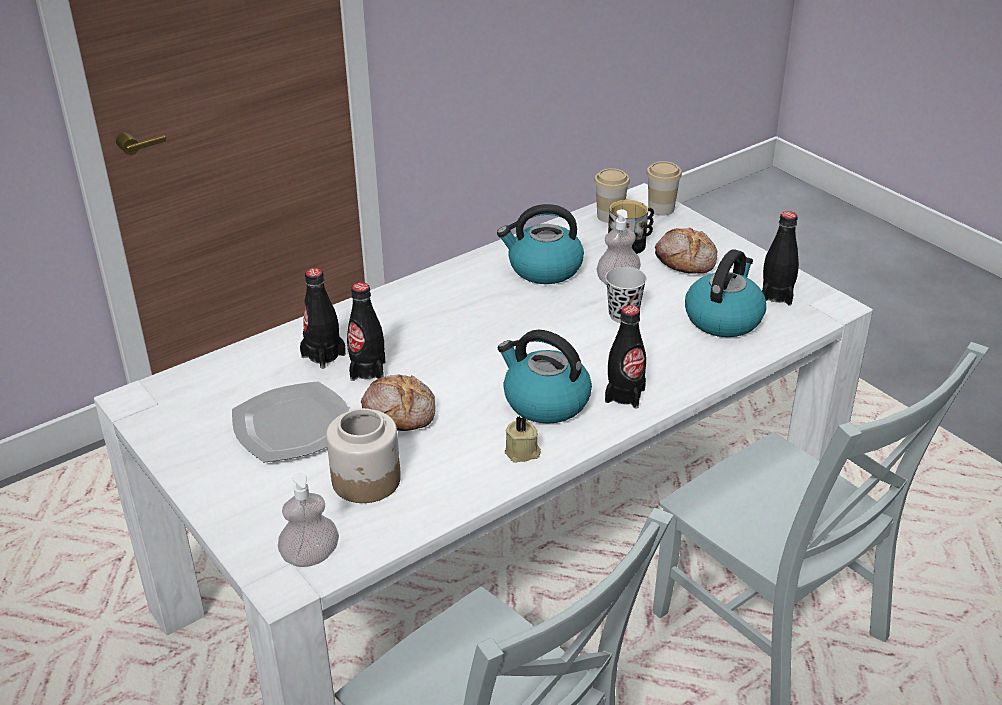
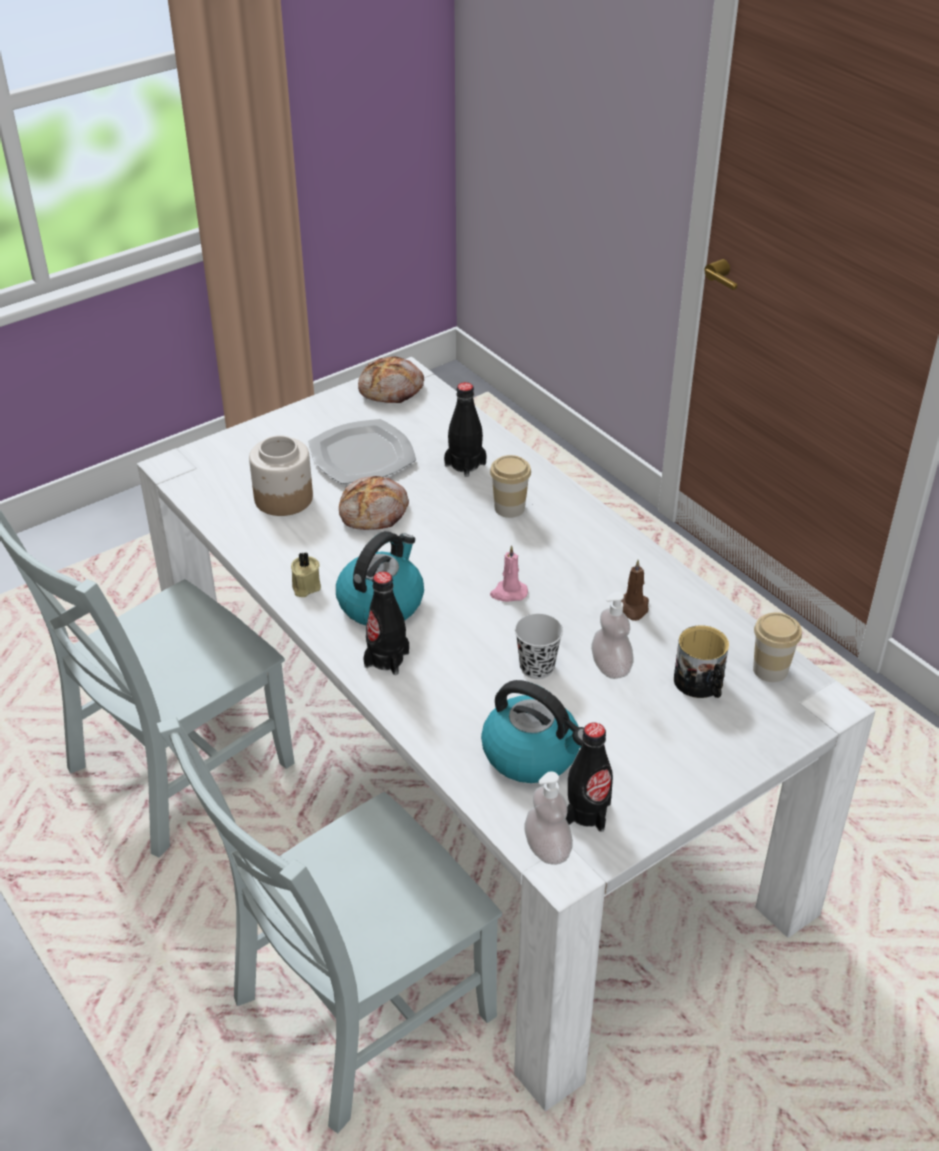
camera: 90 degrees right, 5 degrees up
(310, 556) = (198, 476): soap dispenser -> soap dispenser (547, 849)
(368, 370) = (439, 491): black bottle -> none
(527, 329) = (508, 593): none -> pink candle
(544, 269) = (633, 608): kettle -> brown candle
(661, 209) = (799, 720): cup -> cup (509, 508)
(686, 260) = (667, 733): bread -> bread (392, 389)

